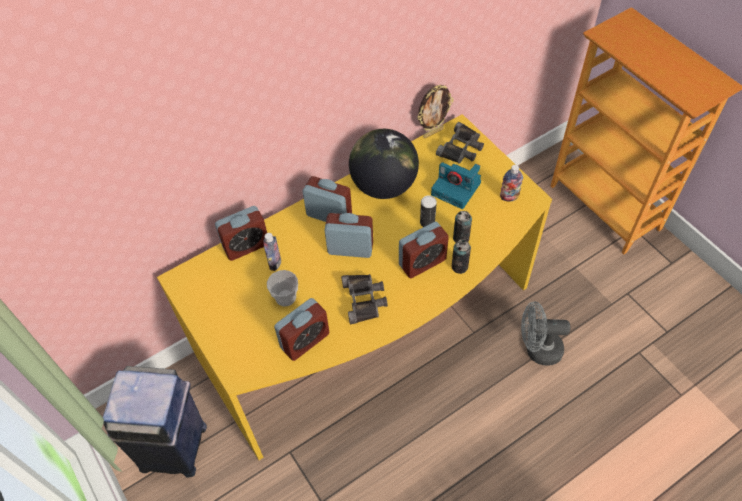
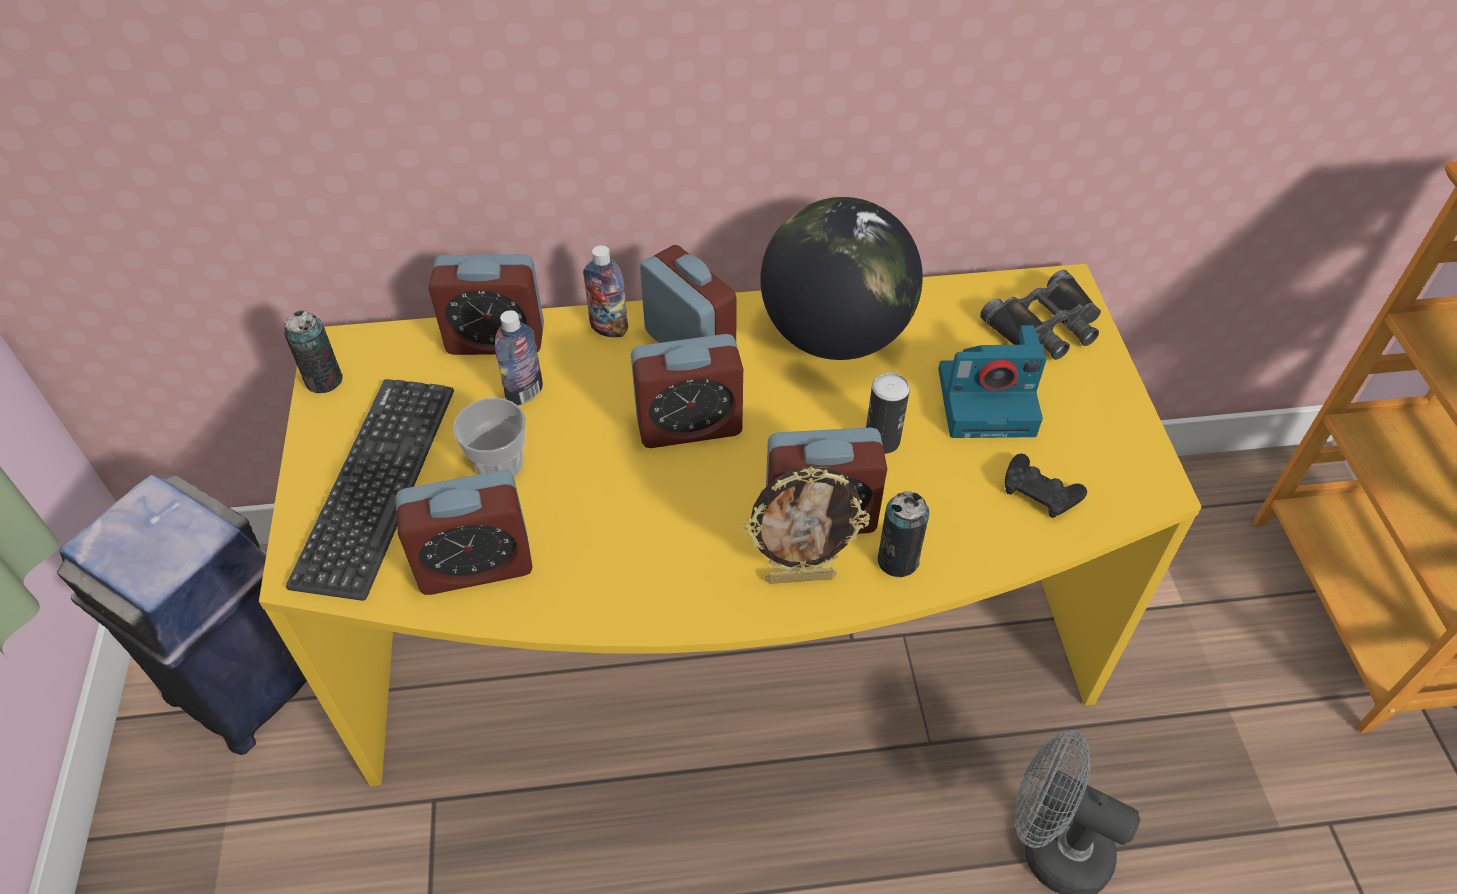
camera: 25 degrees right, 5 degrees down
(241, 328) = (376, 484): none -> keyboard
(350, 248) = (689, 425): alarm clock -> alarm clock turned 135 degrees clockwise
(364, 299) = (649, 538): black binoculars -> none
(433, 132) = (1001, 275): picture frame -> picture frame (800, 577)
(457, 189) = (988, 400): camera -> camera turned 60 degrees counterclockwise
(461, 238) = (937, 502): can -> can (324, 380)
(495, 218) = (1040, 492): none -> black game controller
(509, 197) = (1098, 463): bottle -> bottle (609, 328)

